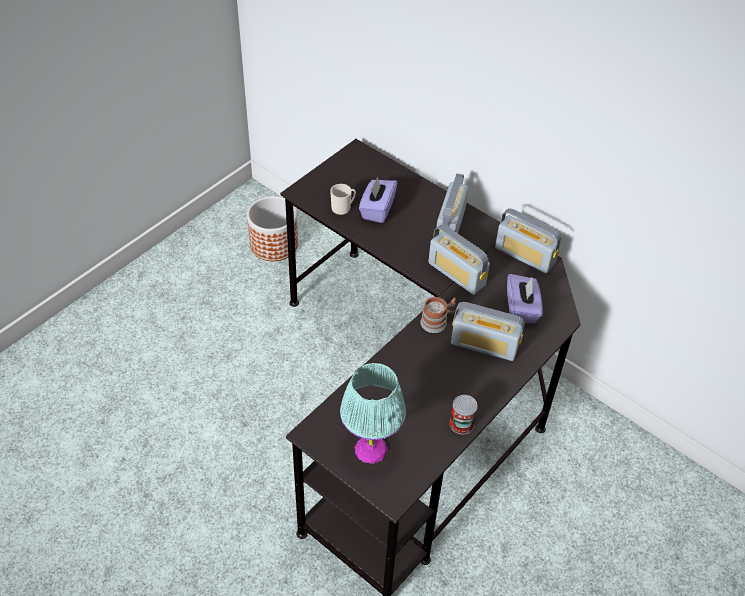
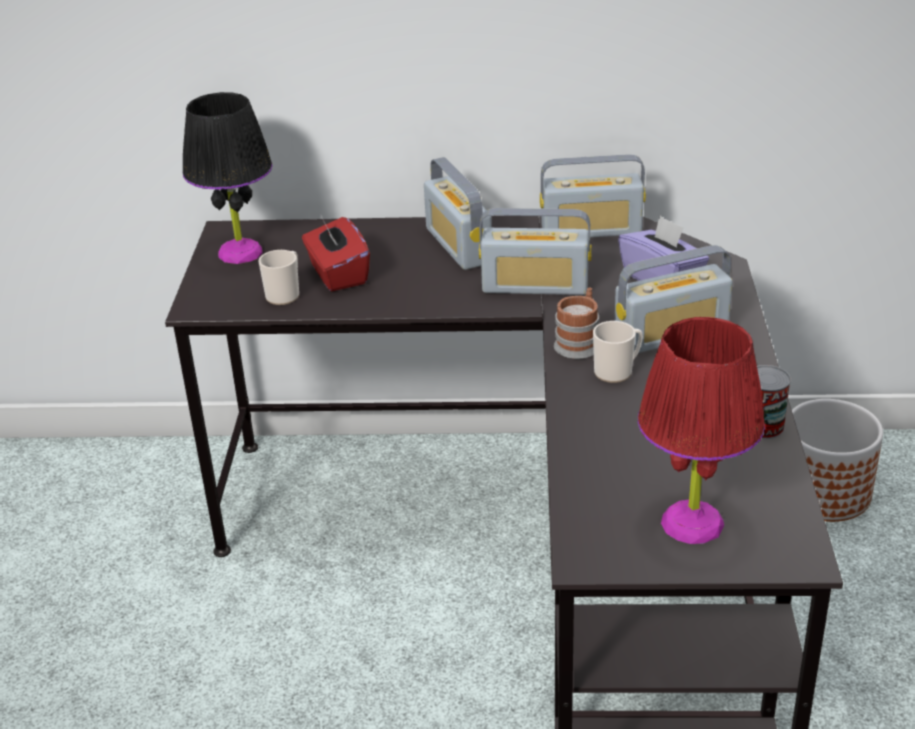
camera: 35 degrees left, 15 degrees down
(273, 245) = (112, 499): planter -> planter (824, 493)
(349, 168) = (239, 252): none -> black table lamp
(370, 449) = (692, 524): turquoise table lamp -> red table lamp
(377, 210) = (337, 274): purple tissue box -> red tissue box
(434, 349) = (617, 371): none -> mug

